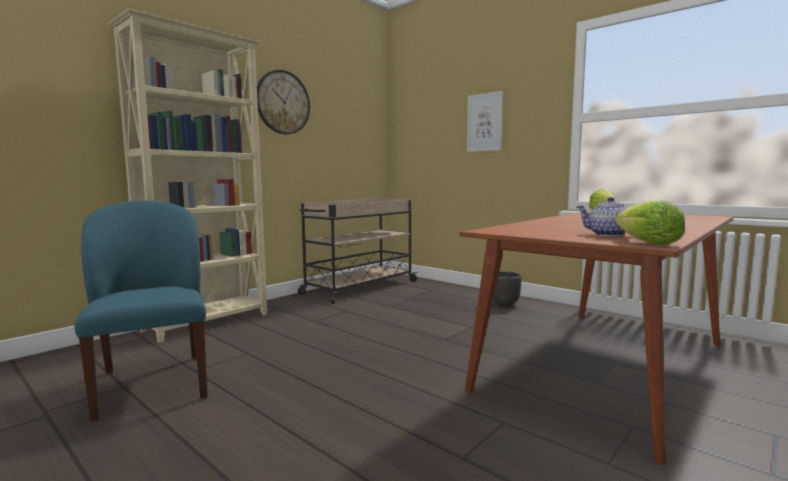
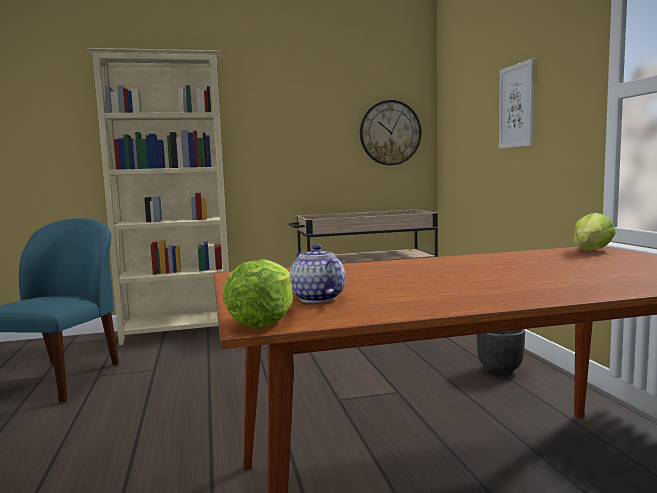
camera: 35 degrees right, 0 degrees up
(283, 102) = (279, 106): wall clock -> wall clock (390, 133)

